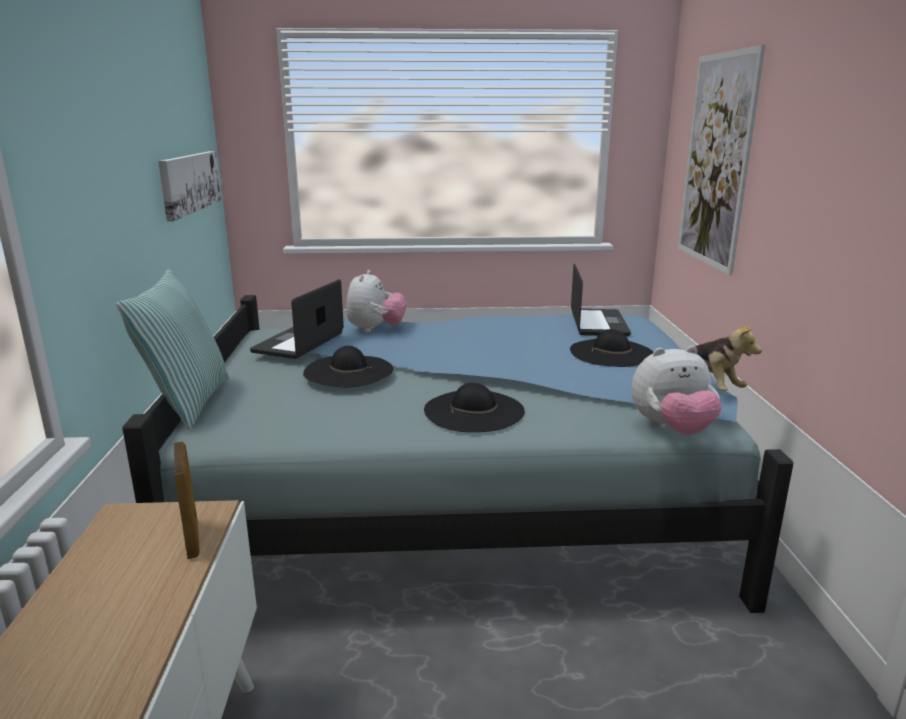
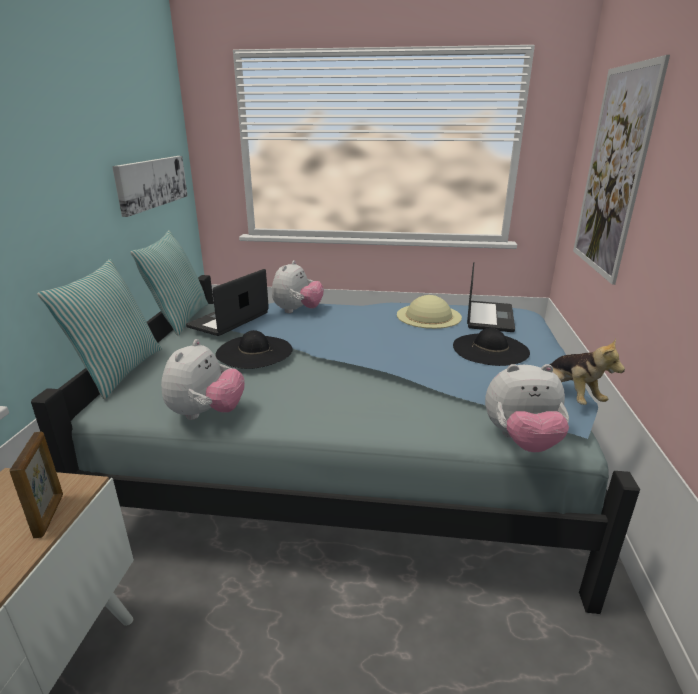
camera: 10 degrees right, 5 degrees up
(231, 346) = (179, 319): none -> pillow
(322, 433) = (206, 413): none -> plush toy
(474, 411) = (344, 401): black hat -> none
(531, 326) = (428, 316): none -> beige hat

